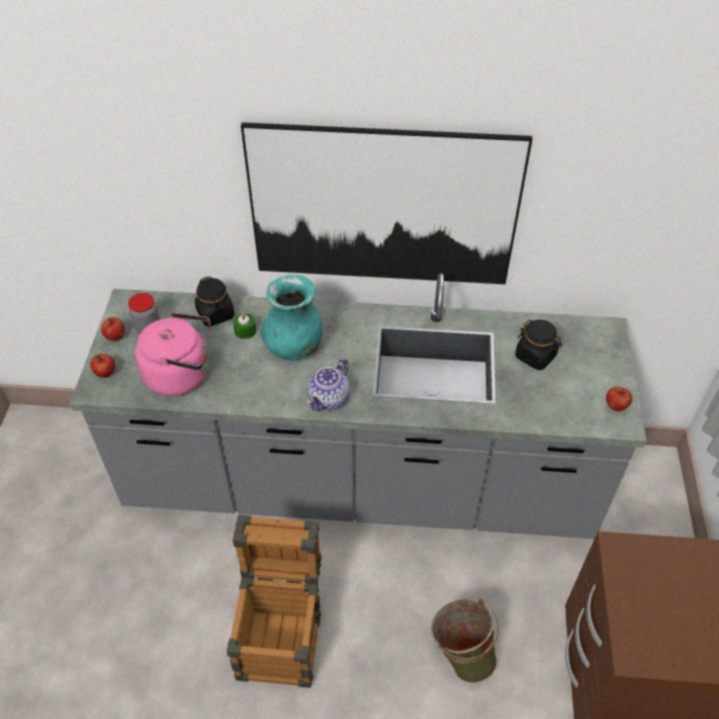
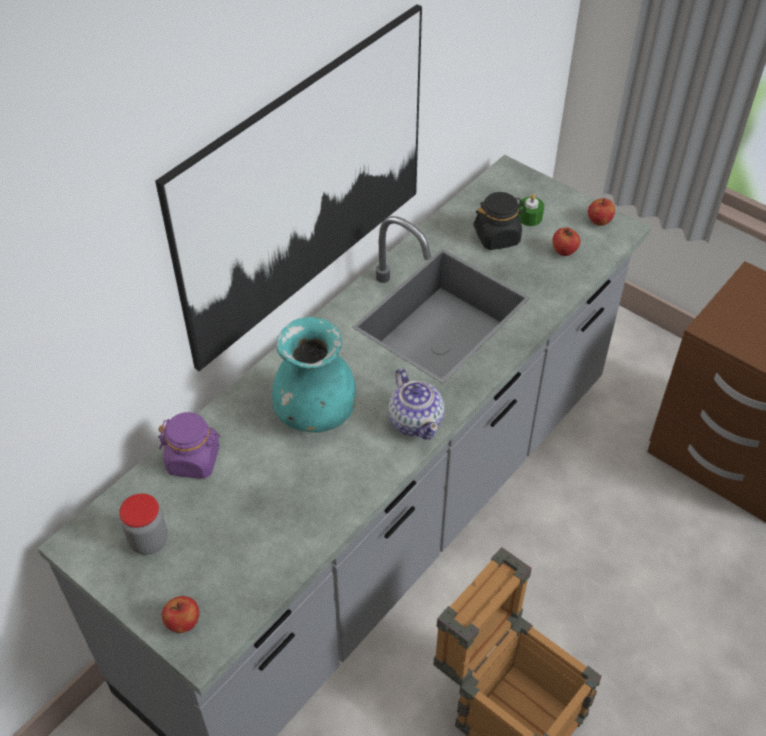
camera: 55 degrees left, 0 degrees up
(115, 336) = (129, 584): apple -> apple (564, 251)
(182, 374) = (260, 540): pink kettle -> none
(216, 314) = (194, 460): black jar -> purple jar
(245, 330) = (248, 445): green candle -> green candle (529, 217)
(461, 654) = (634, 559): green bucket -> none

